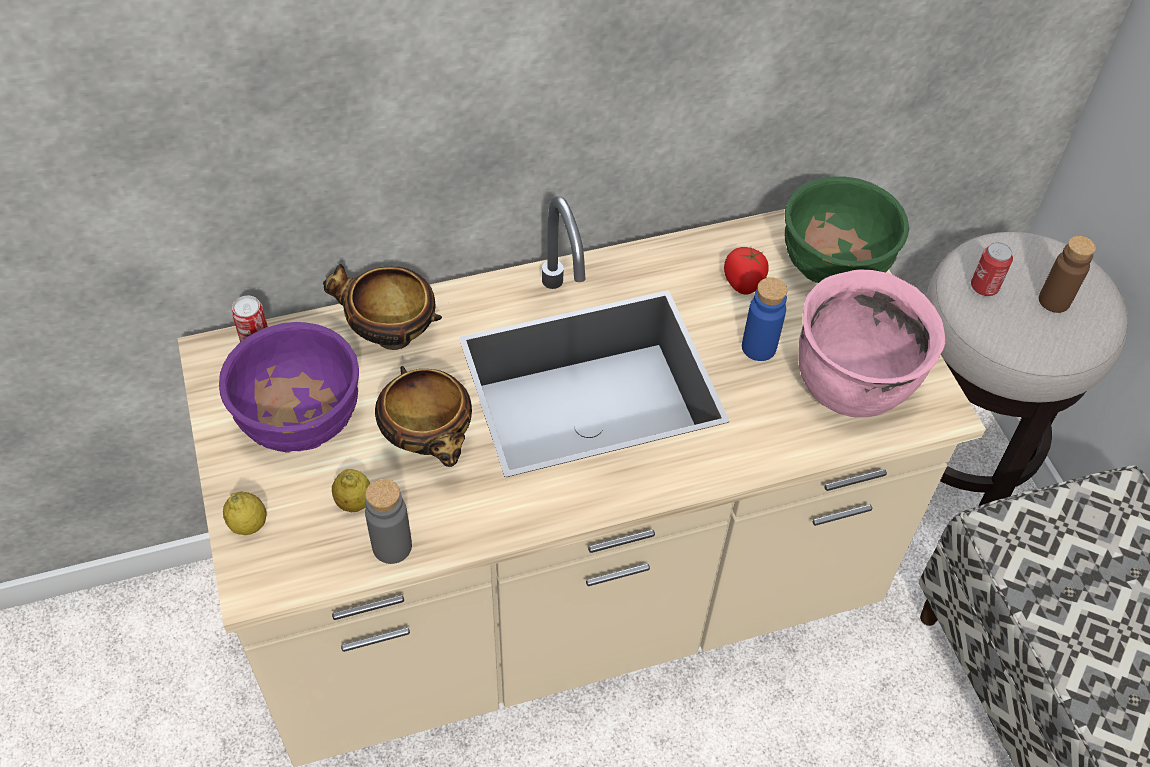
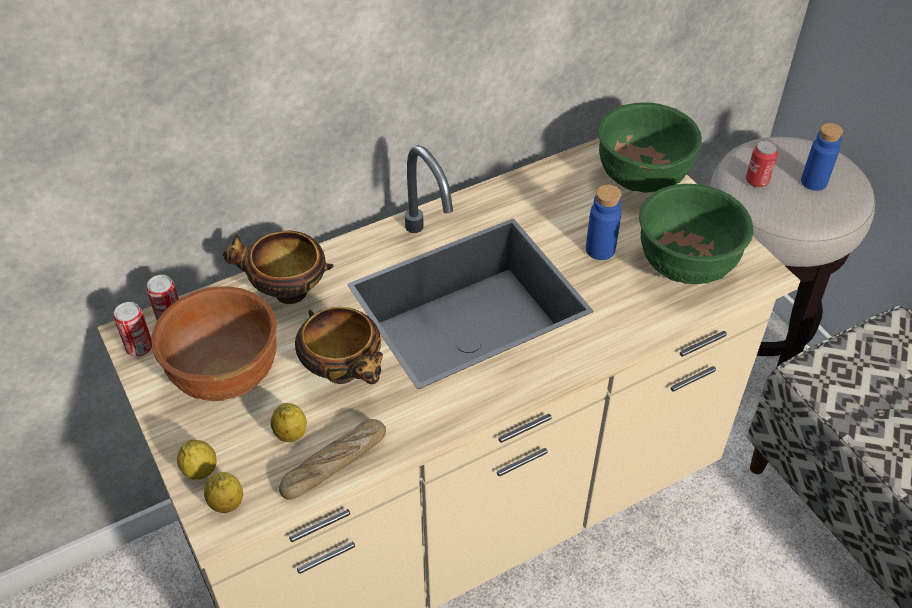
camera: 10 degrees left, 5 degrees down
(216, 371) = (139, 347): none -> can
(267, 568) = (227, 504): none -> lemon
(302, 420) = (226, 375): purple bowl -> brown bowl
(392, 546) = (334, 464): grey bottle -> bread
(743, 283) = (573, 202): tomato -> none
(852, 385) = (685, 265): pink cooking pot -> green bowl
(1054, 301) = (813, 182): brown bottle -> blue bottle

